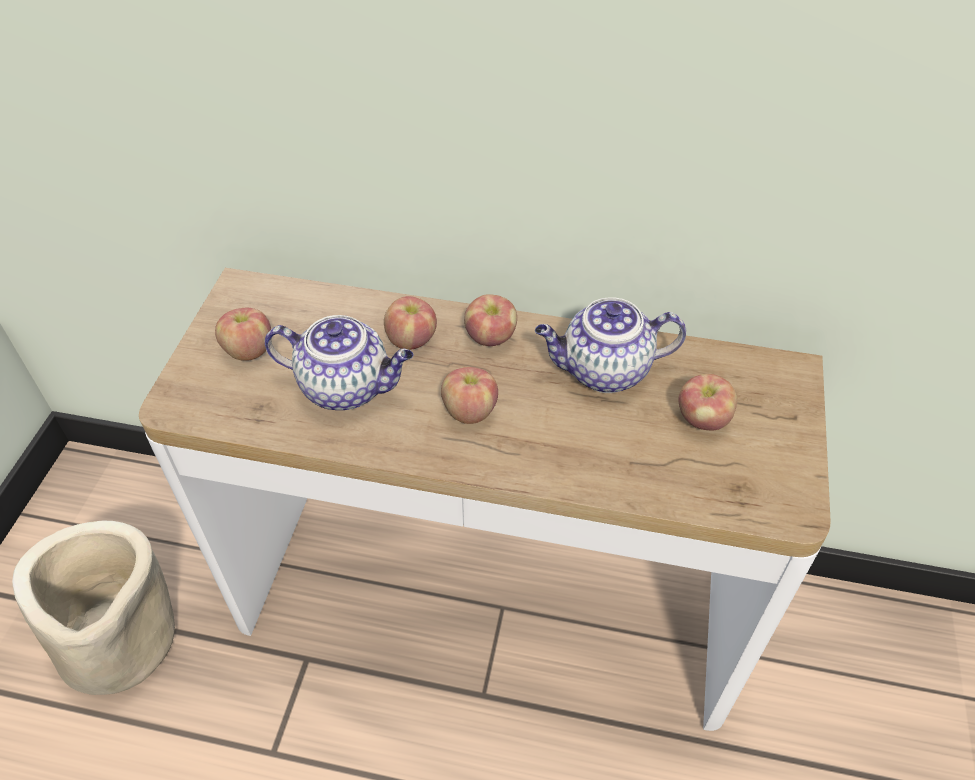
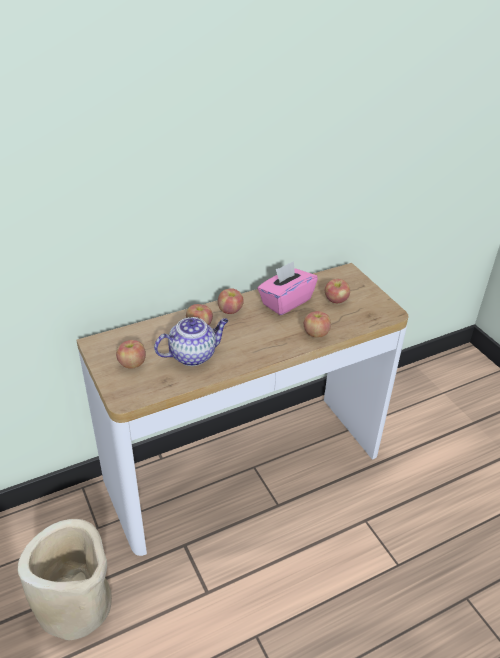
camera: 40 degrees left, 10 degrees down
(469, 411) = (252, 338): apple -> apple (316, 333)
(603, 371) = (285, 301): teapot -> pink tissue box

